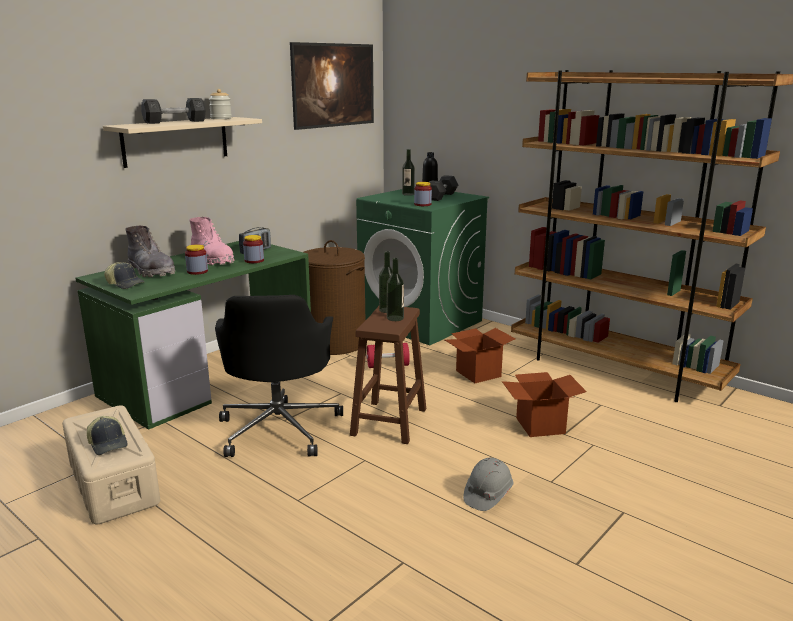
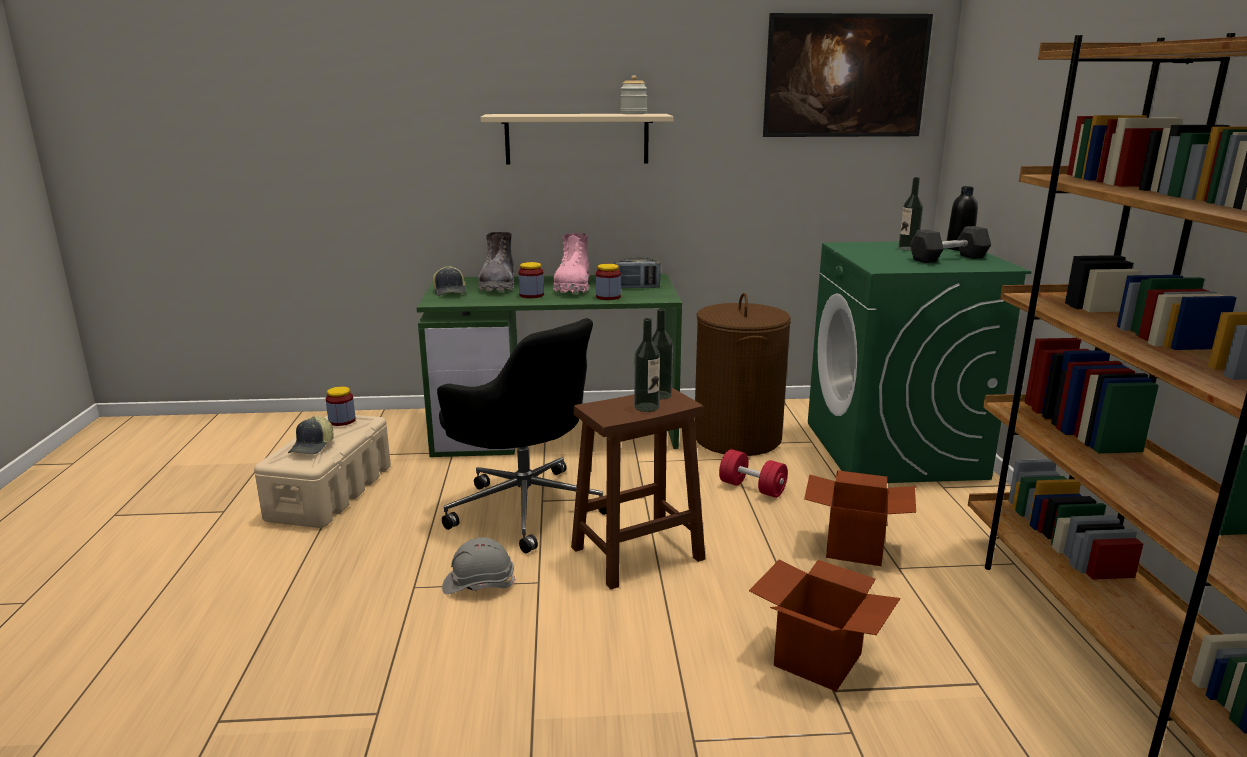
camera: 45 degrees right, 0 degrees up
(175, 122) = (565, 114): grey dumbbell -> none
(280, 428) = (525, 506): black office chair -> black office chair turned 90 degrees counterclockwise
(422, 204) = (884, 264): jar -> jar (342, 421)
(487, 495) = (586, 703): grey hard hat -> grey hard hat (478, 584)

